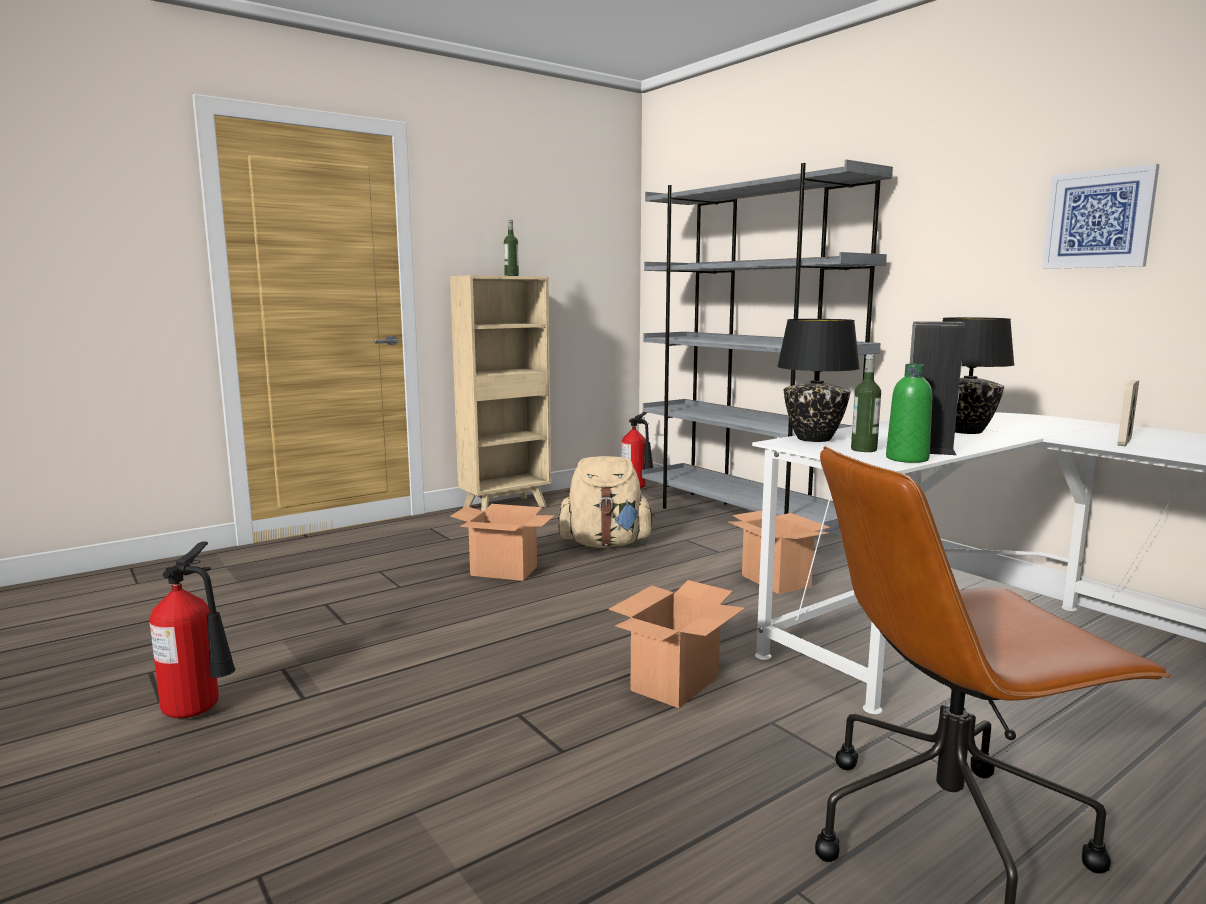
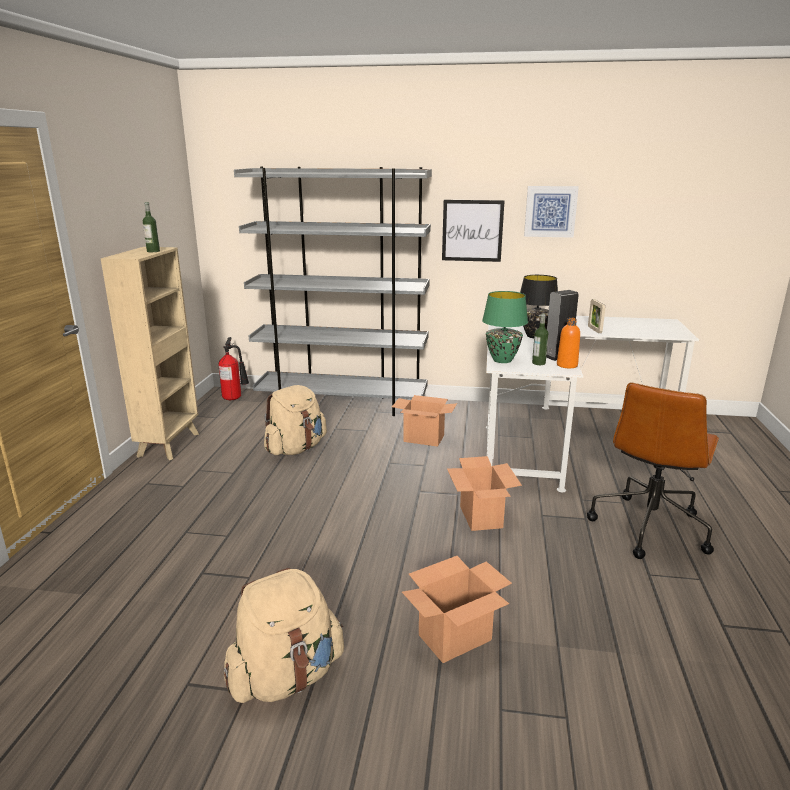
camera: 45 degrees left, 10 degrees up
(200, 710) = (286, 677): fire extinguisher -> beige backpack
(505, 571) = (273, 493): cardboard box -> cardboard box (455, 637)
(813, 439) = (502, 360): black table lamp -> green table lamp
(907, 459) = (567, 365): green bottle -> orange bottle
(955, 263) = (472, 230): none -> picture

